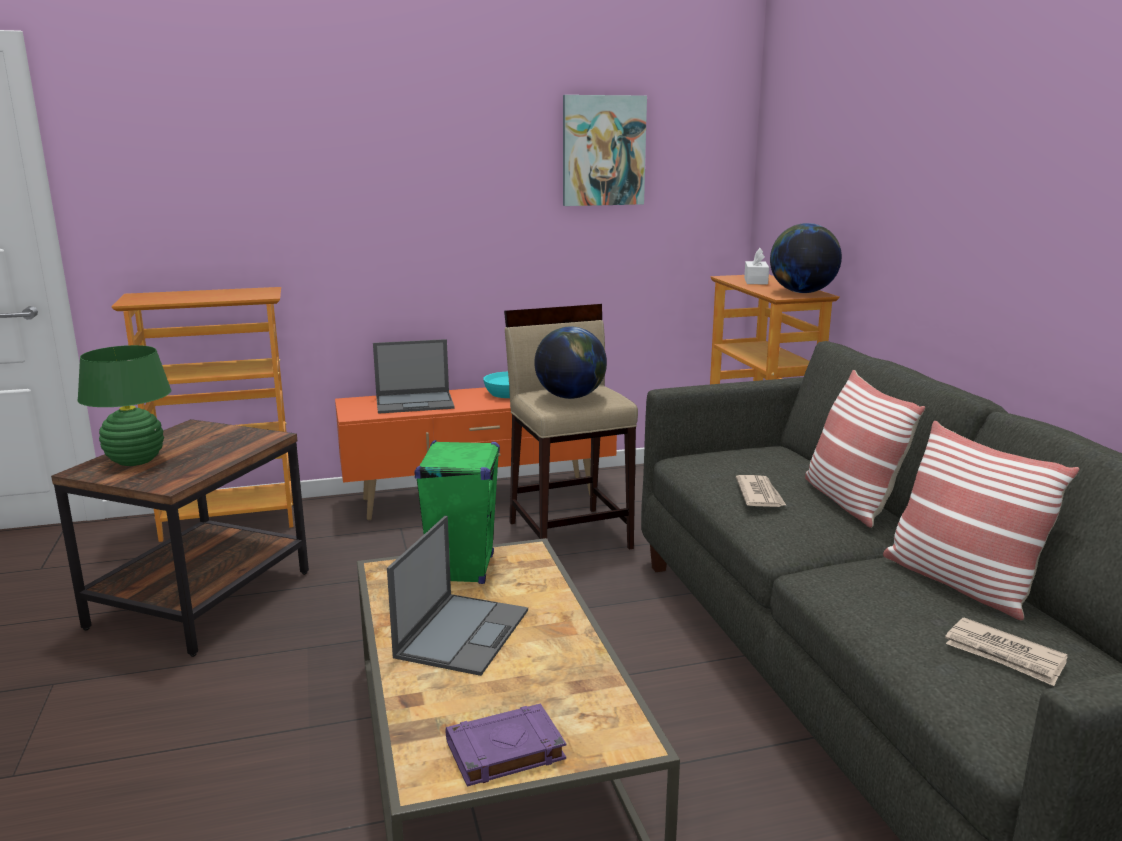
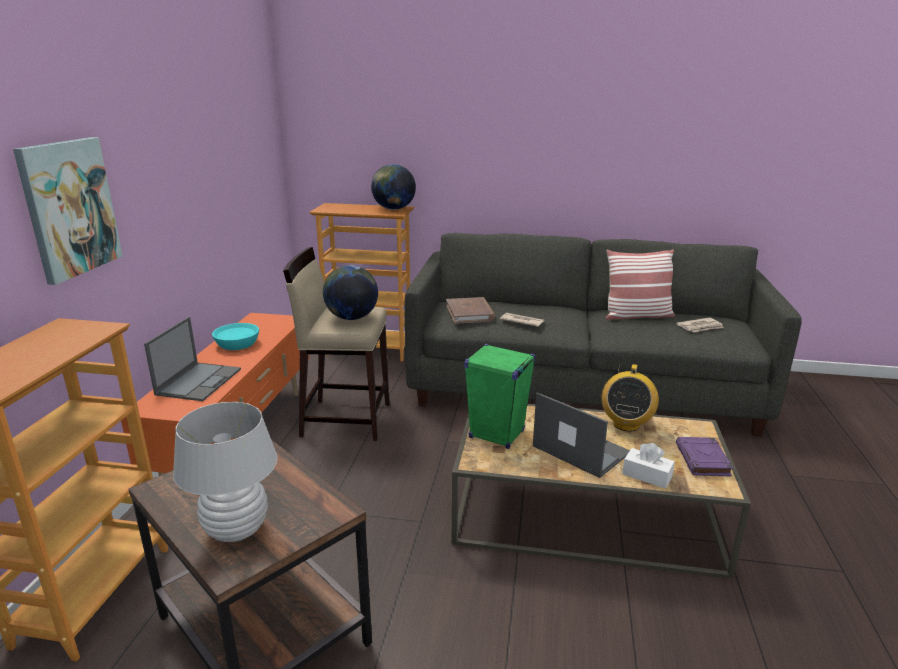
camera: 65 degrees left, 5 degrees up
(135, 461) = (236, 530): green table lamp -> white table lamp
(573, 662) = (626, 424): none -> radio
(603, 151) = (223, 126): picture -> picture (69, 208)
(737, 460) = (470, 313): none -> brown book
(755, 281) = (344, 208): white tissue box -> white tissue box (647, 475)
(849, 501) = (542, 308): pillow -> none

